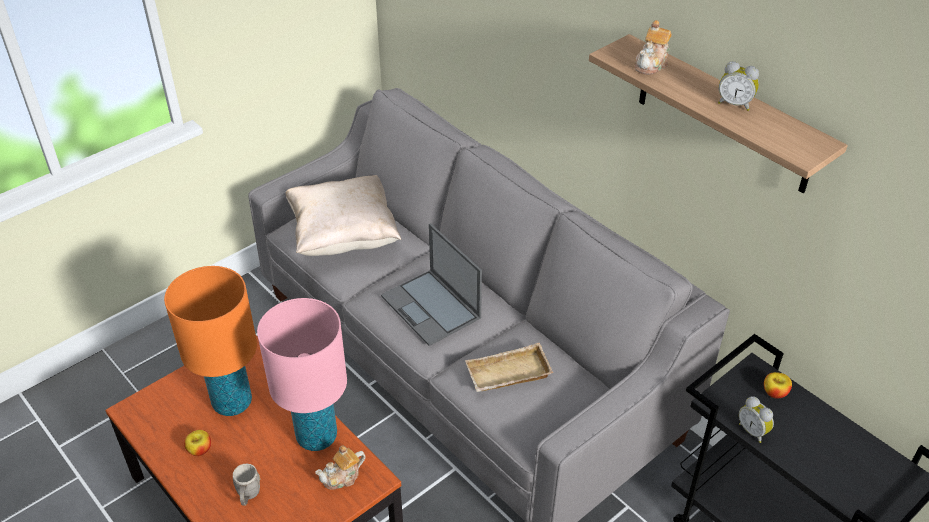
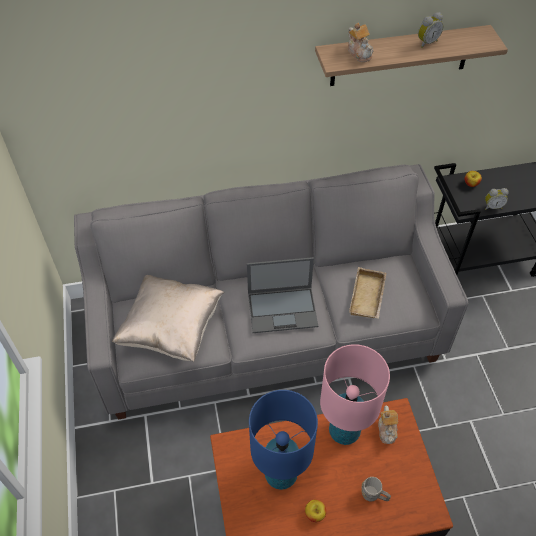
camera: 60 degrees left, 10 degrees up
(232, 403) = (281, 474): orange table lamp -> blue table lamp

